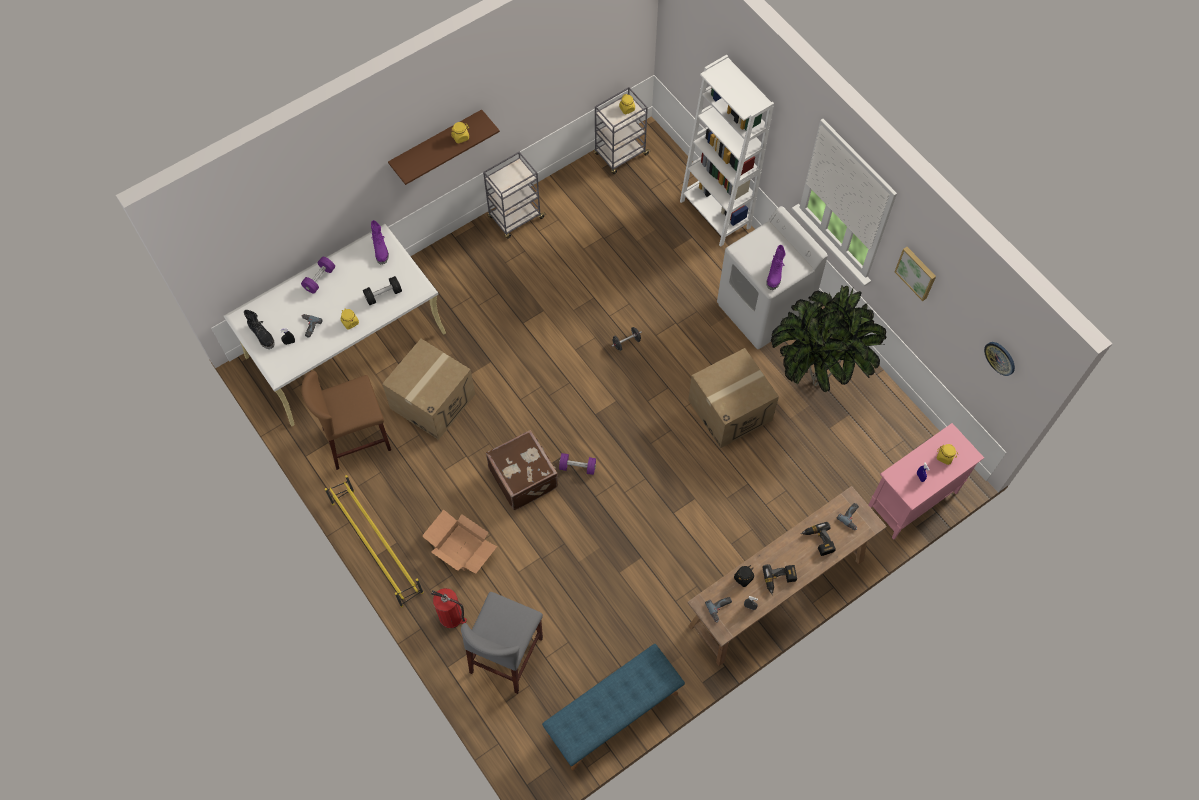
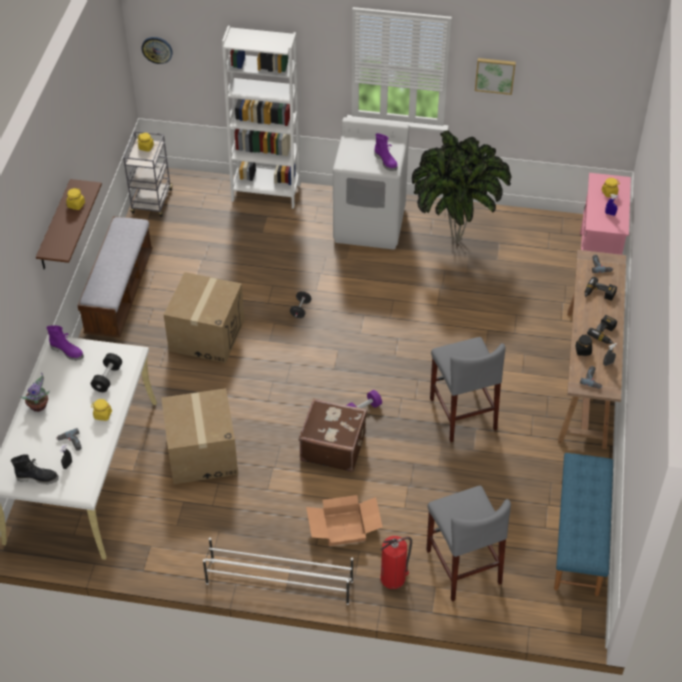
camera: 45 degrees left, 15 degrees down
(319, 279) = (39, 406): purple dumbbell -> potted plant
(357, 439) = (172, 525): brown stool -> none
(376, 546) = (278, 582): yellow shoe rack -> white shoe rack
(515, 218) = (119, 292): grey cart -> bench
(645, 536) = (462, 414): none -> grey stool
(730, 410) = (422, 297): cardboard box -> cardboard box (206, 335)
(1000, 358) = (601, 84): wall clock -> wall clock (157, 49)

